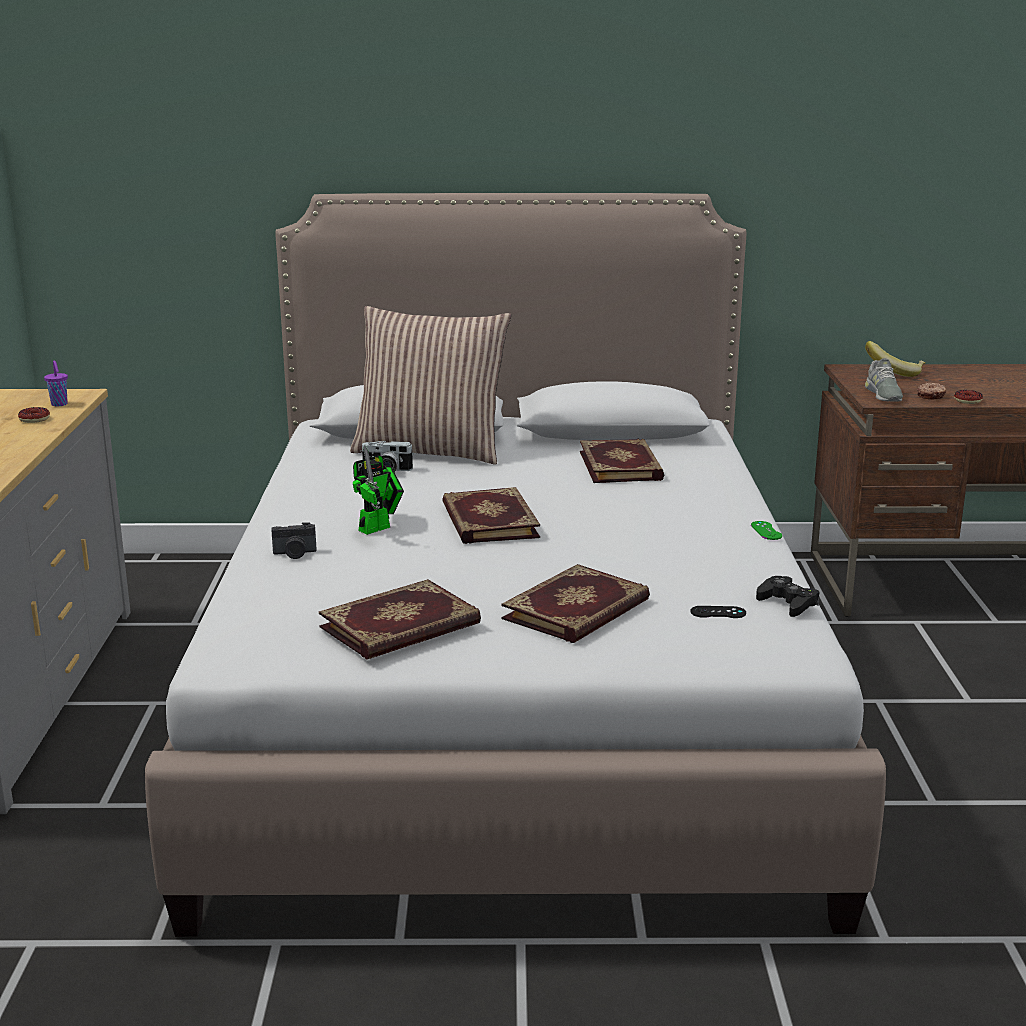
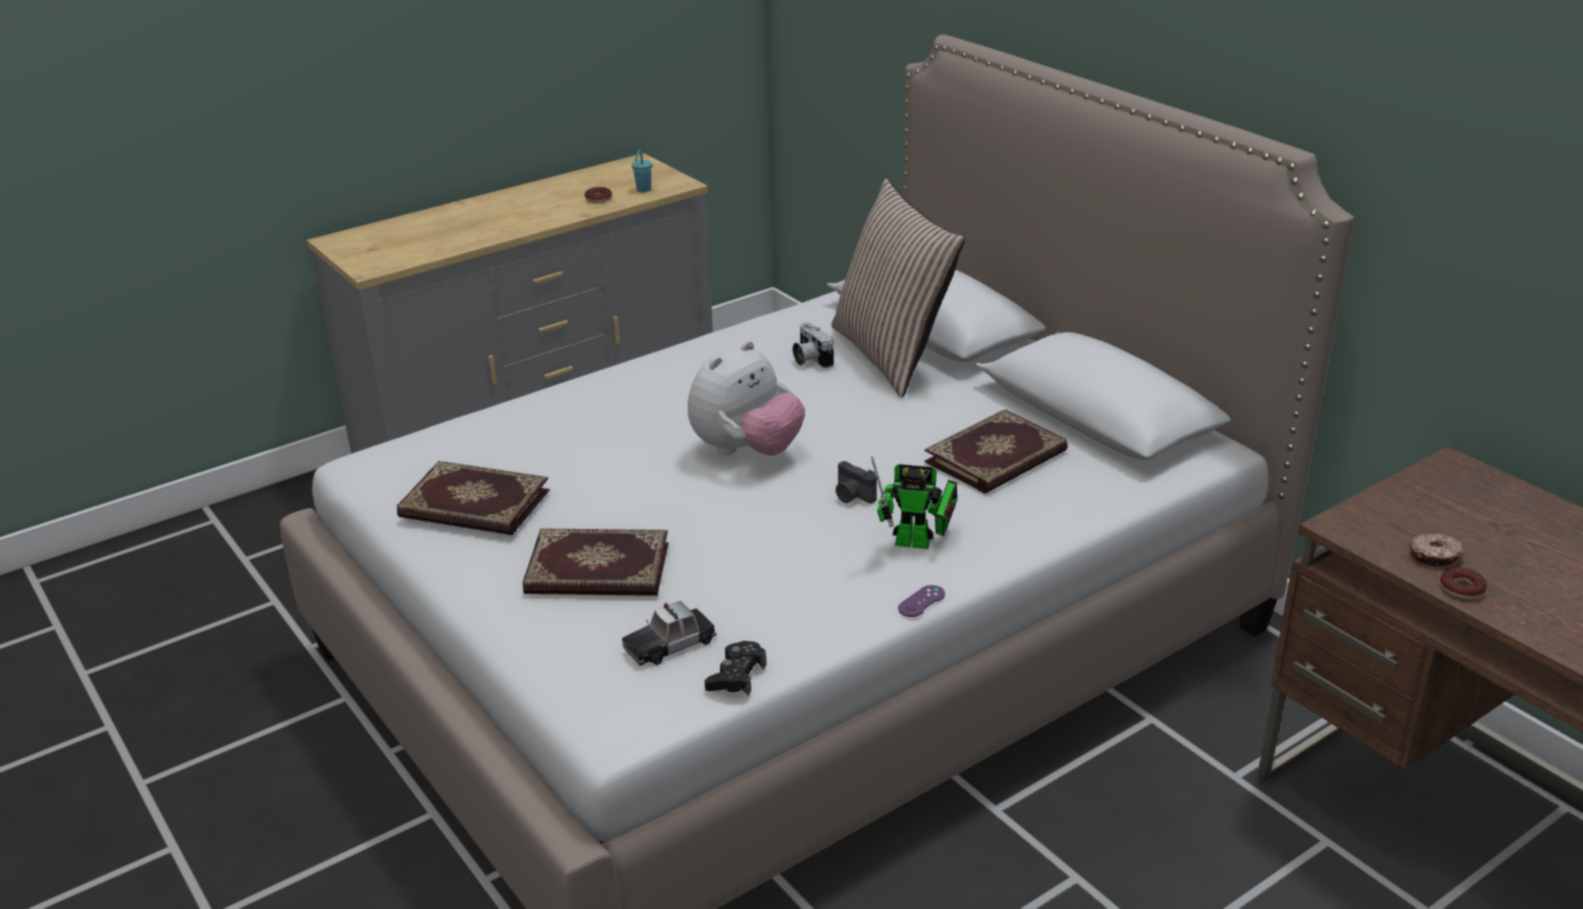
camera: 55 degrees right, 10 degrees up
(59, 404) = (643, 190): purple cup -> turquoise cup
(295, 554) = (574, 404): camera -> camera (852, 496)
(378, 527) = (671, 412): toy robot -> toy robot (918, 543)
(488, 521) = (746, 451): book -> plush toy
(718, 612) = (669, 644): black game controller -> toy car
(766, 531) = (921, 601): green game controller -> purple game controller
(883, 394) = (1378, 521): grey shoe -> none
(894, 373) = (1497, 502): banana -> none

